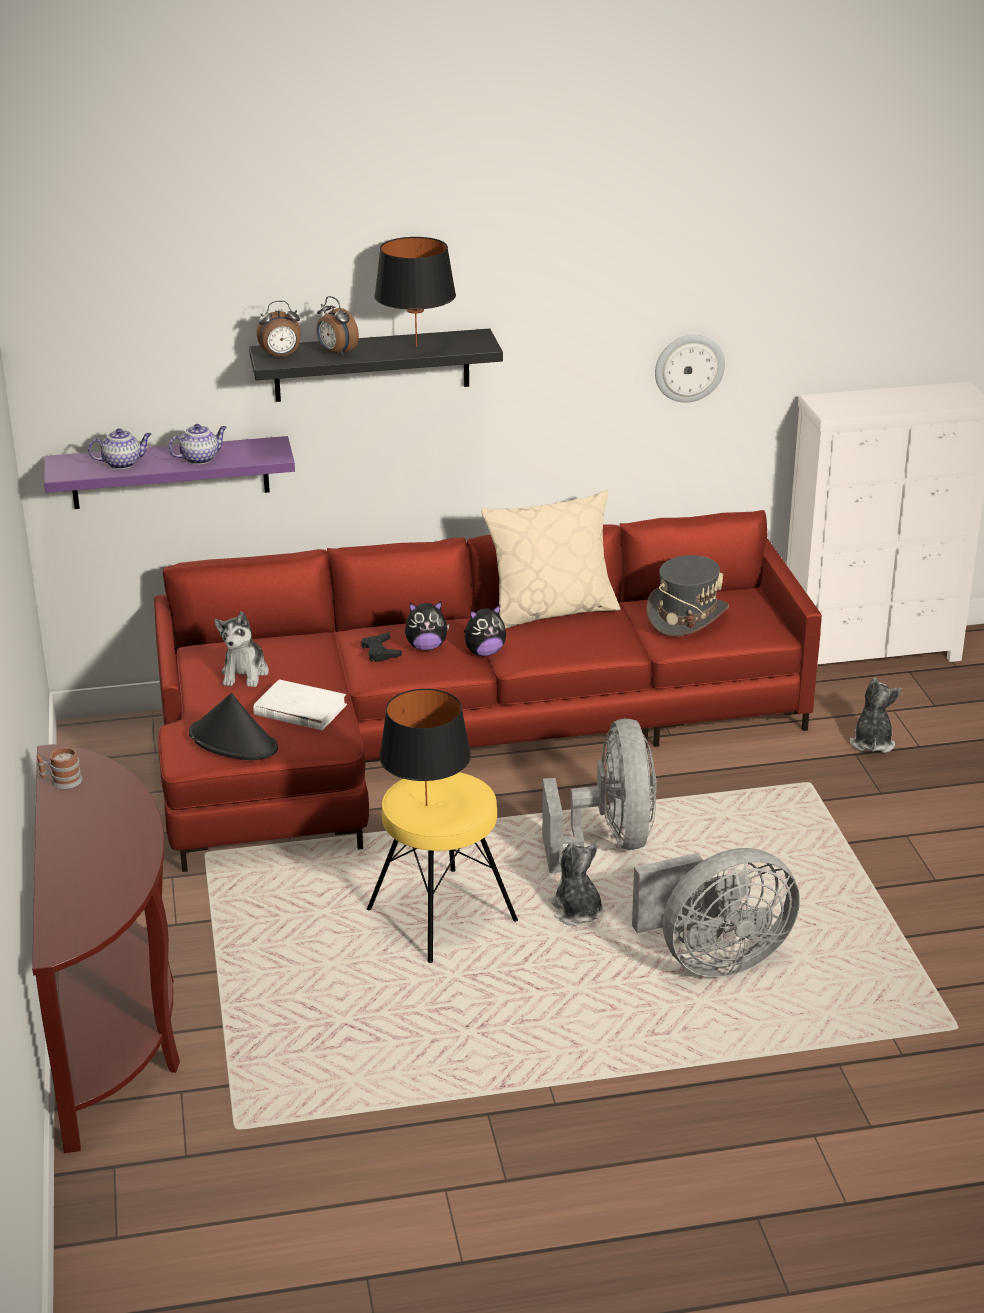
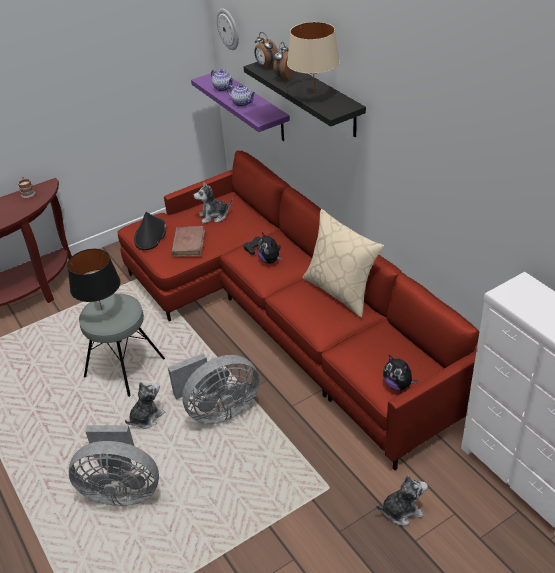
camera: 70 degrees right, 10 degrees up
(300, 710) = (188, 243): white book -> brown book
(416, 346) = (314, 94): black table lamp -> beige table lamp
(442, 916) = (124, 368): yellow stool -> grey stool
(484, 652) = (282, 283): plush toy -> plush toy (398, 385)
(687, 616) = (374, 348): grey hat -> none
(689, 367) = (463, 202): wall clock -> wall clock (228, 29)
(714, 959) = (121, 490): grey fan -> grey fan turned 45 degrees counterclockwise

